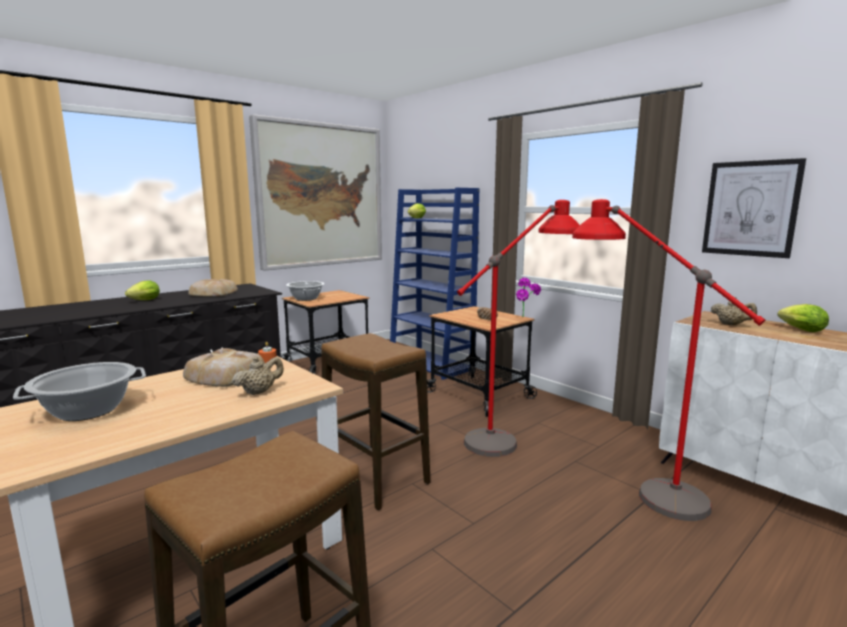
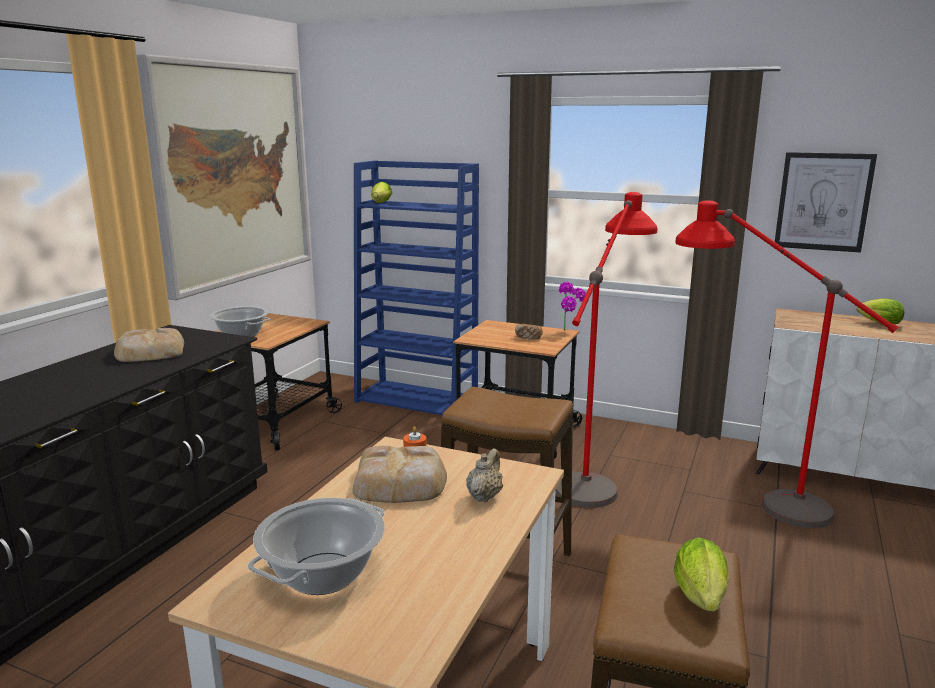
camera: 25 degrees left, 5 degrees up
(143, 301) = (60, 383): lettuce -> lettuce (701, 600)
(731, 324) = (822, 324): beige teapot -> none

